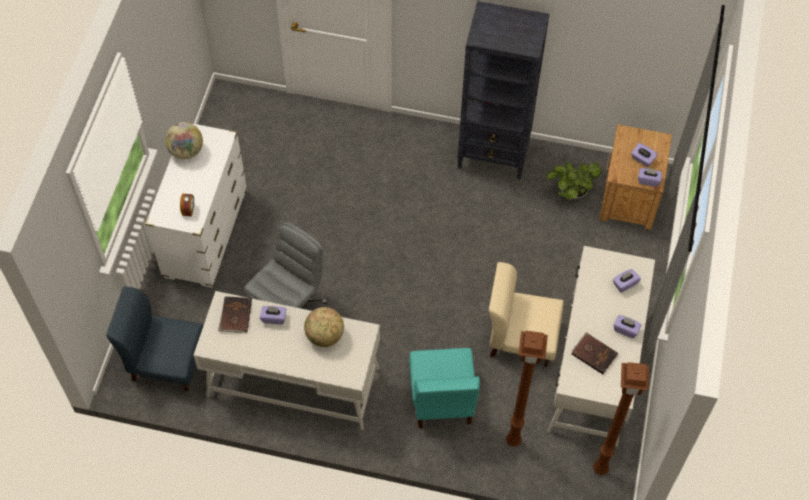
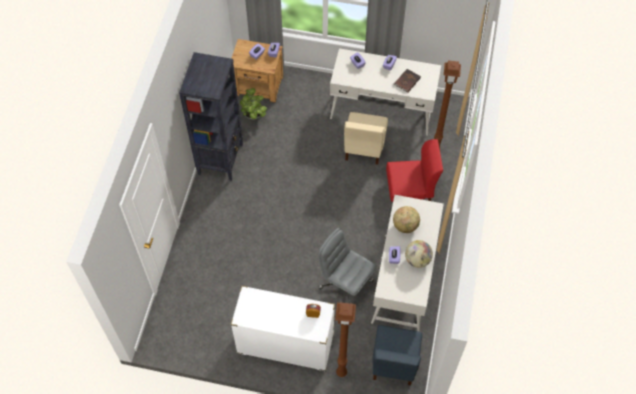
camera: 90 degrees left, 0 degrees up
(186, 151) = (259, 320): globe -> globe (417, 260)
(235, 315) = (393, 282): brown book -> none
(442, 399) = (410, 191): turquoise chair -> red chair
(601, 469) = (449, 110): brown floor lamp -> brown floor lamp (342, 372)

